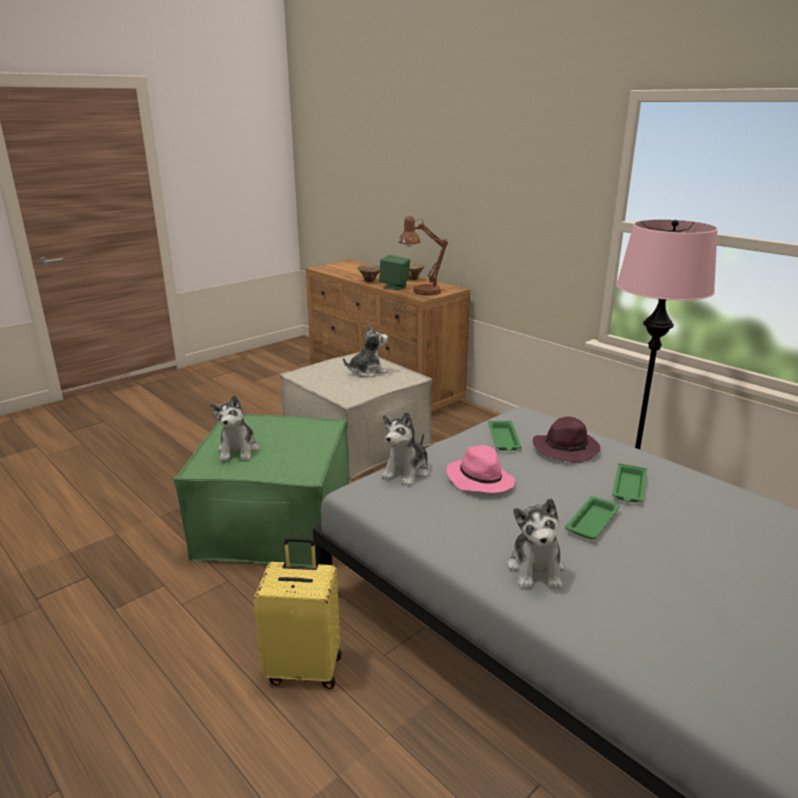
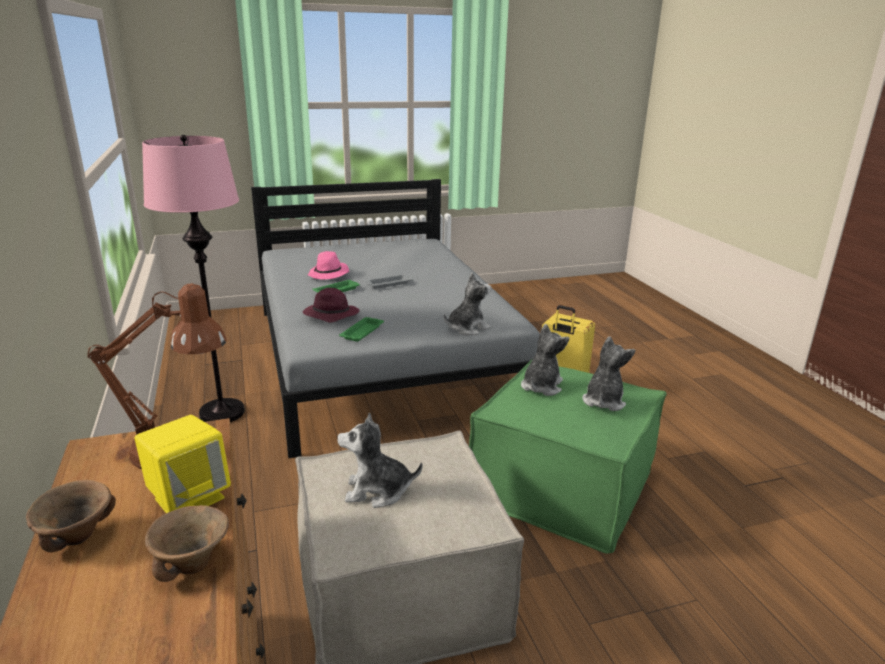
camera: 155 degrees left, 0 degrees up
(394, 287) = (189, 498): green speaker -> yellow speaker
(479, 479) = (421, 313): pink hat -> pink hat (329, 274)
(536, 569) = (446, 278): plush toy -> plush toy (541, 386)
(592, 521) = (388, 284): green tray -> grey tray

